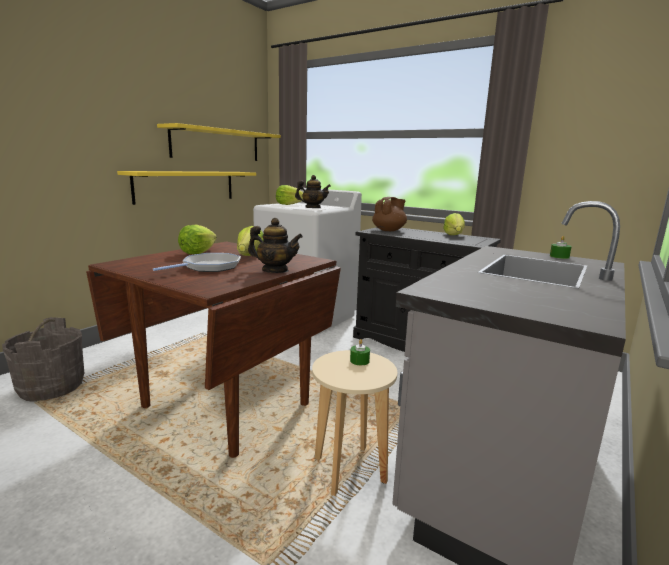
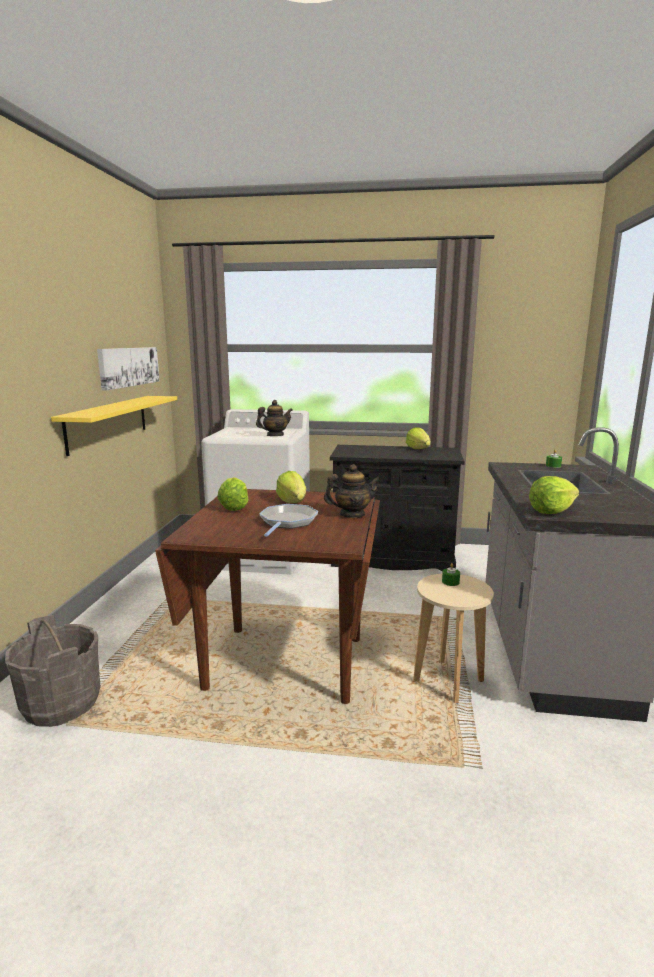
camera: 25 degrees left, 0 degrees up
(217, 145) = (129, 366): yellow shelf -> picture
(289, 204) = (235, 432): lettuce -> lettuce (551, 511)
(389, 230) = (356, 450): brown teapot -> none

